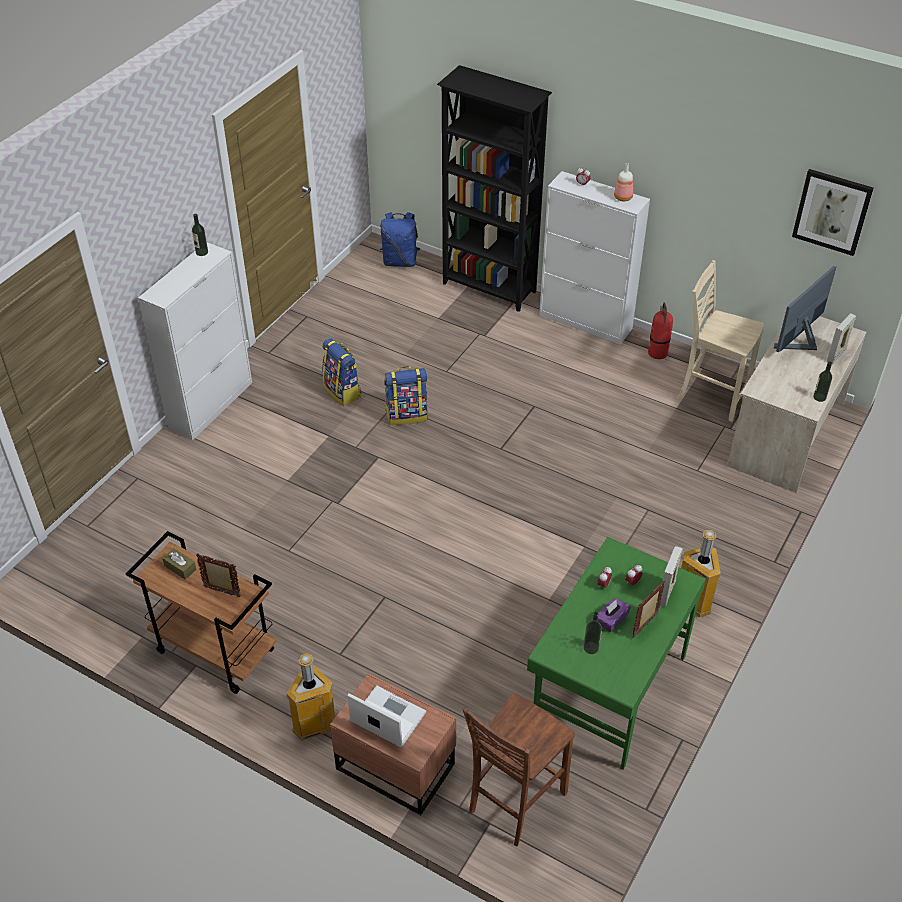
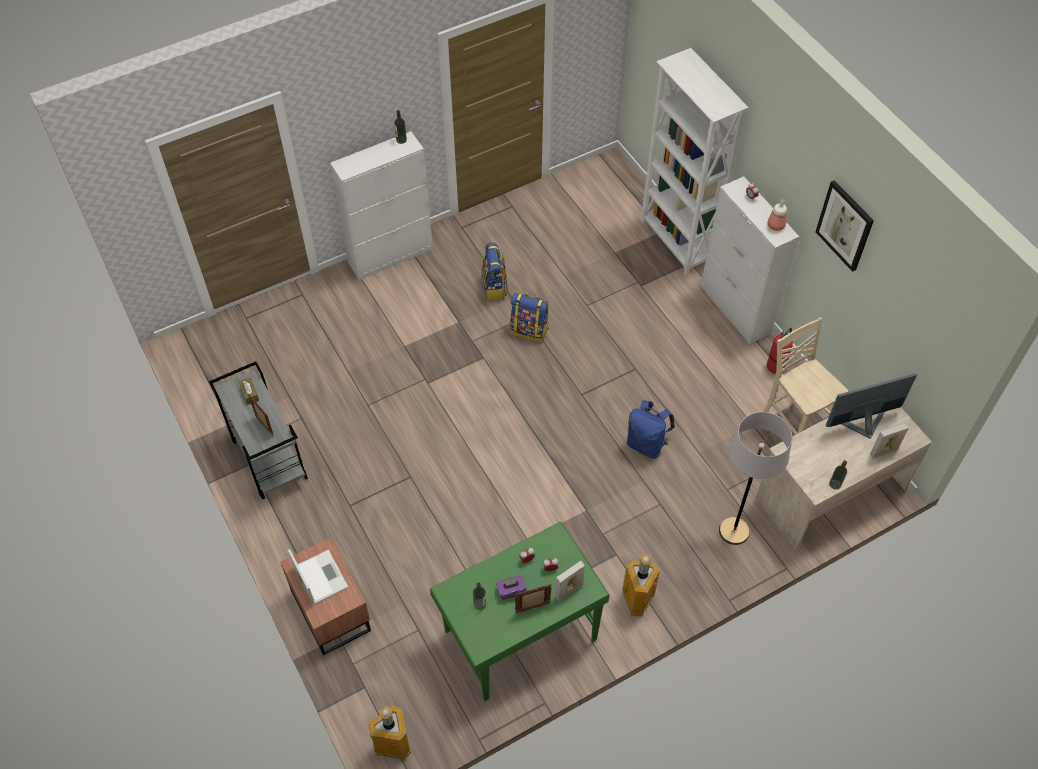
camera: 30 degrees right, 10 degrees up
(214, 651) = (268, 459): brown cart -> grey cart
(314, 724) = (297, 550): trash can -> trash can (393, 745)
(400, 261) = (620, 185): blue backpack -> blue backpack (646, 444)
(489, 288) = (676, 242): black bookcase -> white bookcase
(514, 802) = (391, 682): brown chair -> none
(731, 502) = (734, 531): none -> grey floor lamp
(832, 211) = (926, 326): picture -> picture (845, 225)

